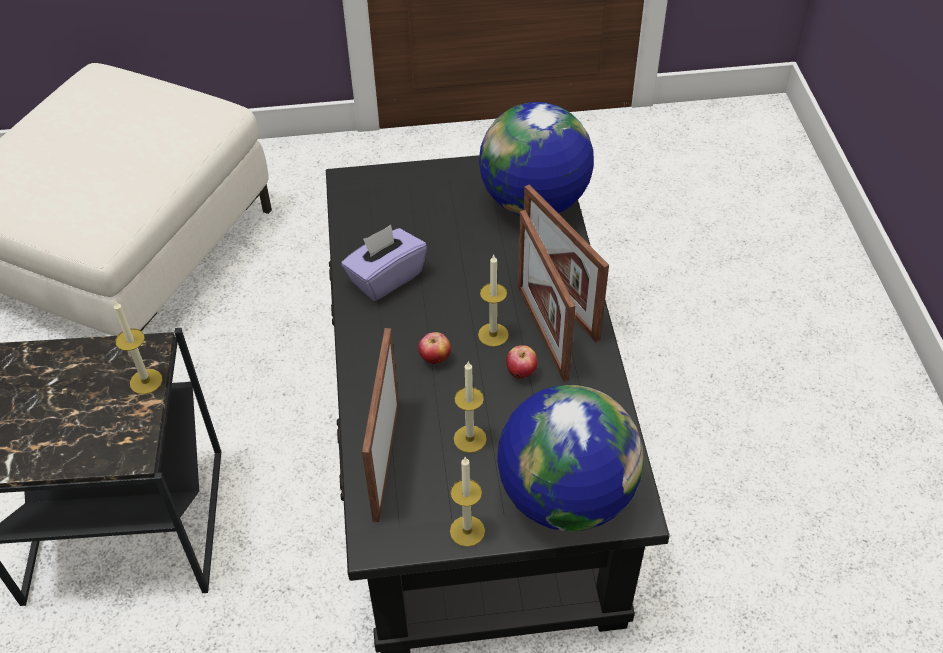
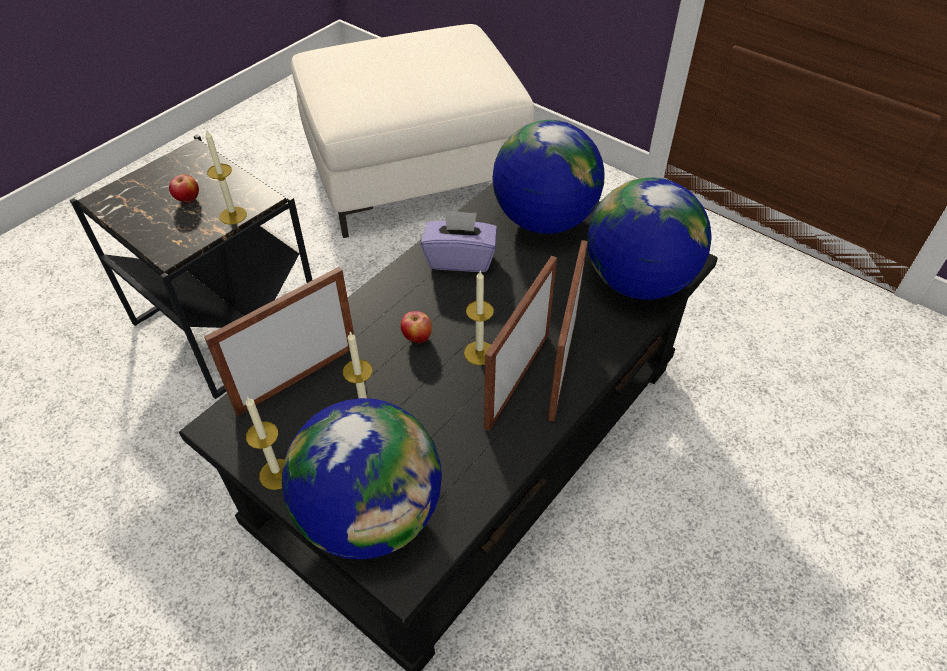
camera: 45 degrees right, 0 degrees up
(409, 203) = (543, 220): none -> globe
(521, 373) = (462, 396): apple -> apple (188, 200)

